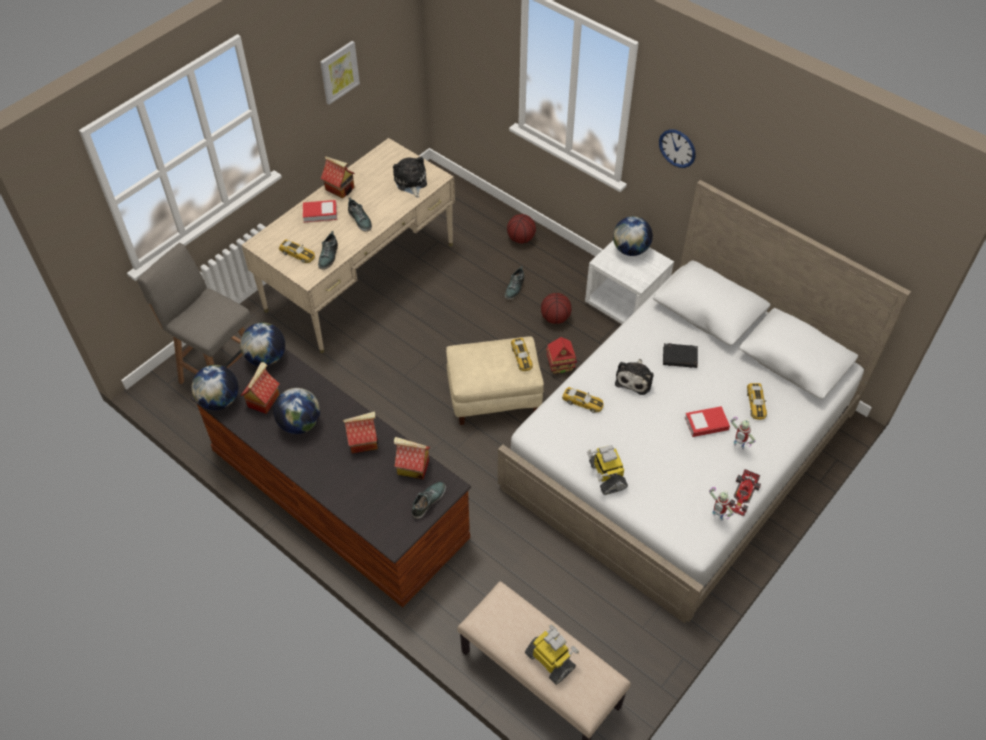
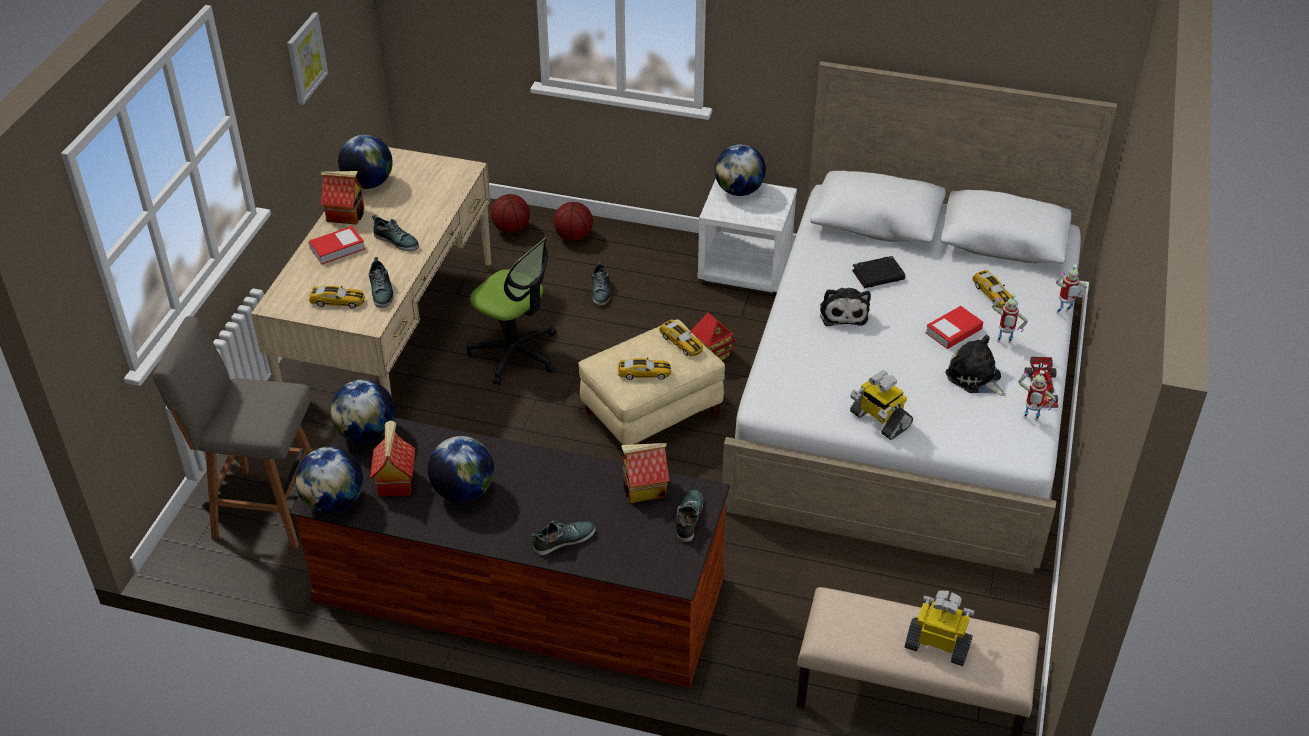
camera: 25 degrees left, 10 degrees down
(340, 484) = (563, 539): none -> shoe
(363, 441) = (561, 482): toy house -> none
(368, 168) = (368, 183): none -> globe
(411, 182) = (435, 183): plush toy -> plush toy (975, 378)
(431, 317) = (515, 354): none -> office chair
(555, 318) = (672, 307): basketball -> basketball (511, 228)
(583, 402) = (799, 355): toy car -> toy car (644, 373)
(677, 148) = (780, 32): wall clock -> none
(800, 439) = (1063, 313): none -> toy robot

